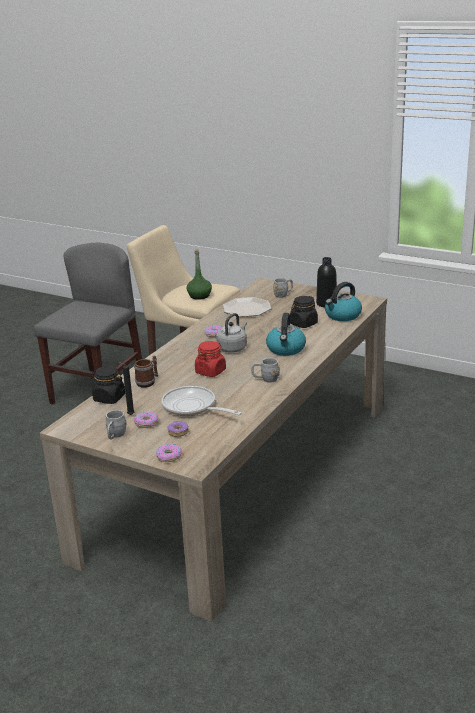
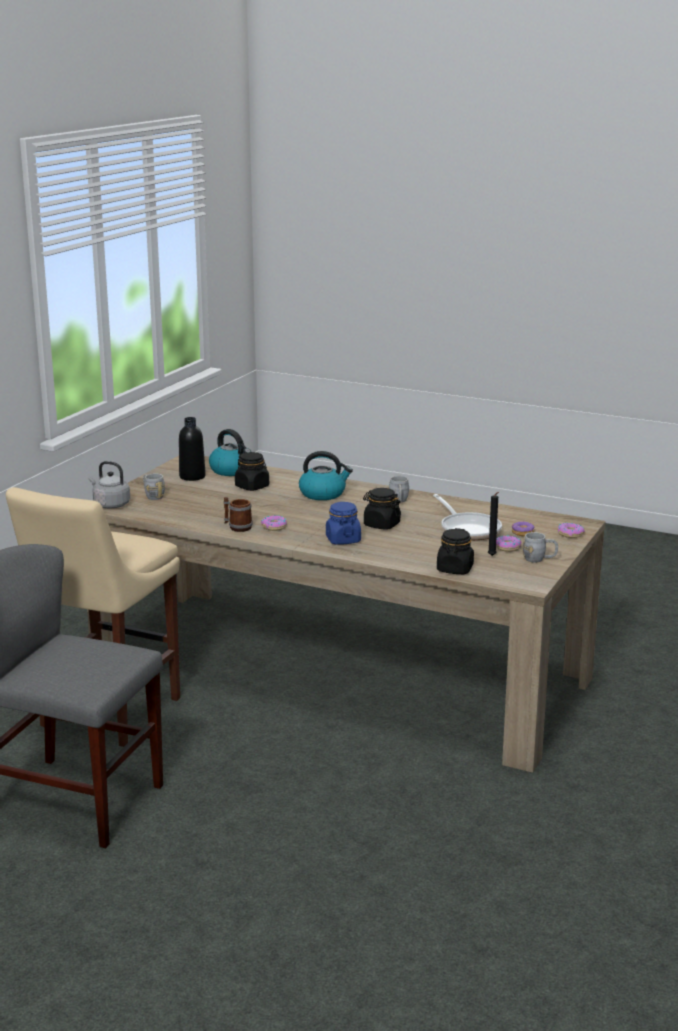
camera: 95 degrees left, 5 degrees down
(148, 381) = (410, 553): mug -> mug (237, 527)
(182, 357) = (343, 540): none -> blue jar
(192, 407) = (468, 529): frying pan -> frying pan turned 60 degrees counterclockwise
(199, 296) = (126, 544): green bottle -> none
(210, 371) = (381, 525): red jar -> black jar
(233, 348) = (317, 517): grey kettle -> grey kettle (110, 504)
(246, 308) = (194, 513): plate -> none

